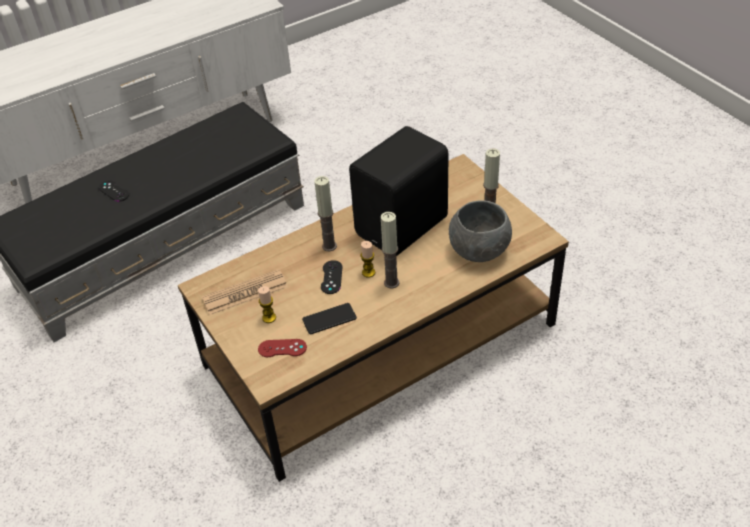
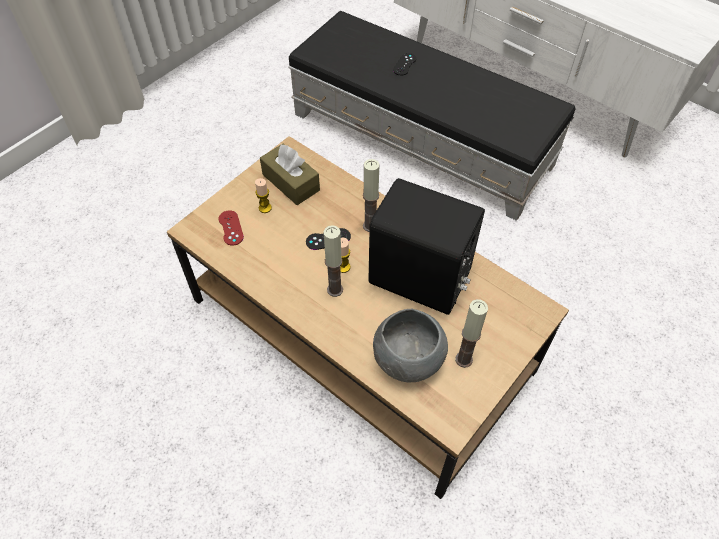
camera: 70 degrees right, 10 degrees up
(245, 293) = (291, 182): newspaper -> brown tissue box
(329, 319) = (273, 252): phone -> none

